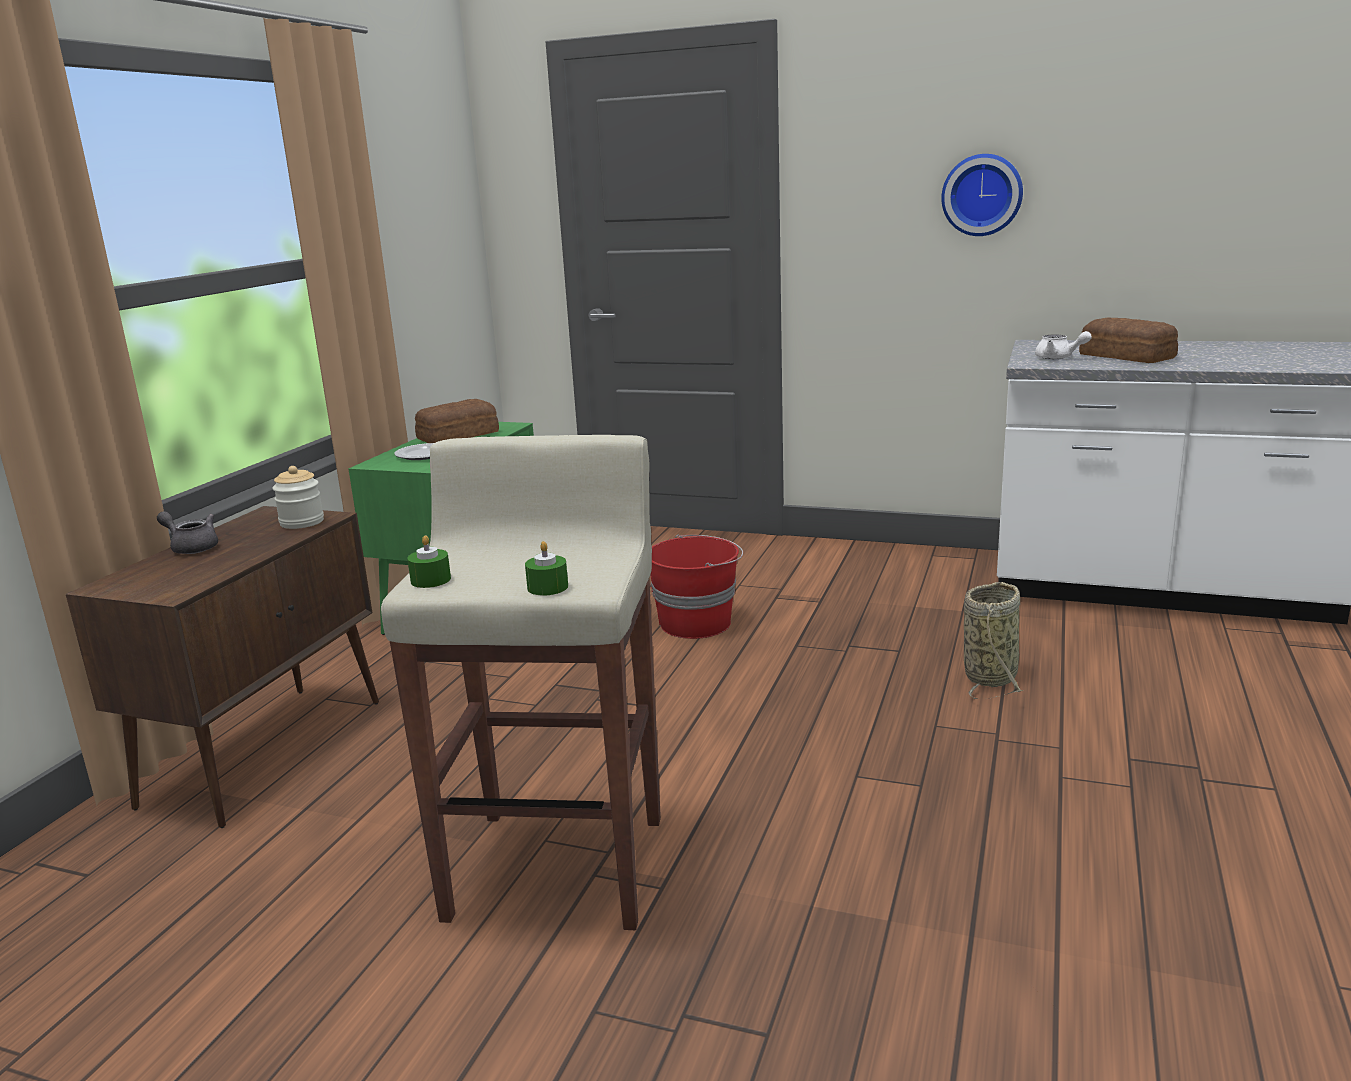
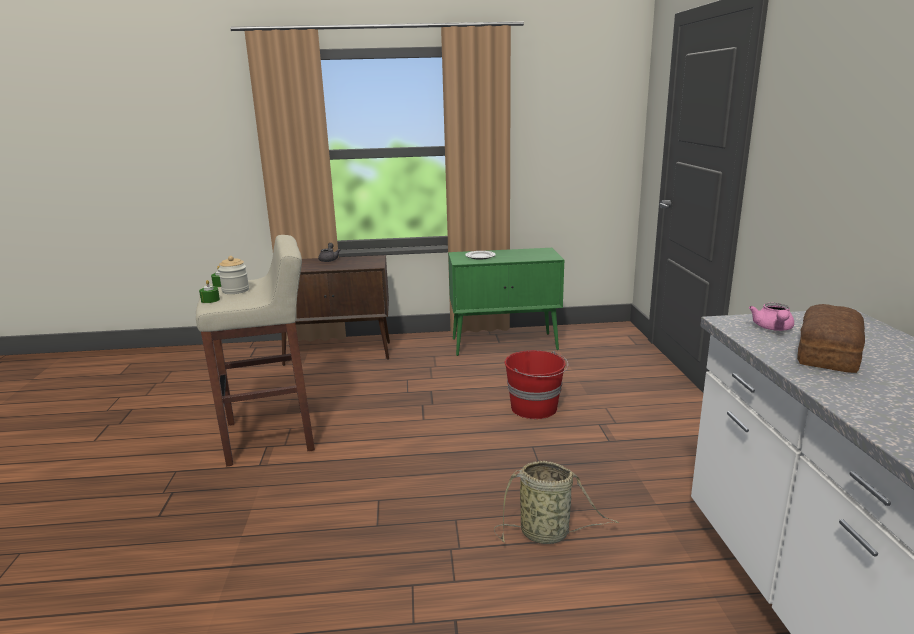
camera: 65 degrees right, 0 degrees up
(302, 522) = (366, 264): jar -> jar (235, 290)
(456, 435) = (520, 253): bread -> none
(982, 195) = (860, 155): wall clock -> none
(1058, 358) = (773, 328): white teapot -> pink teapot

